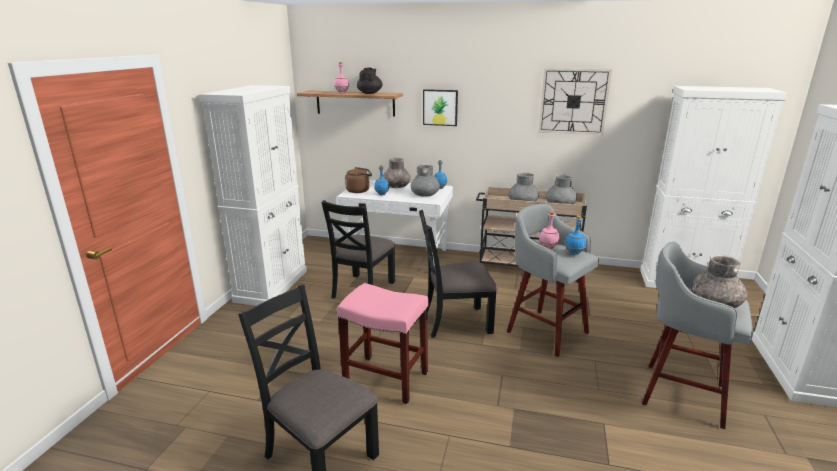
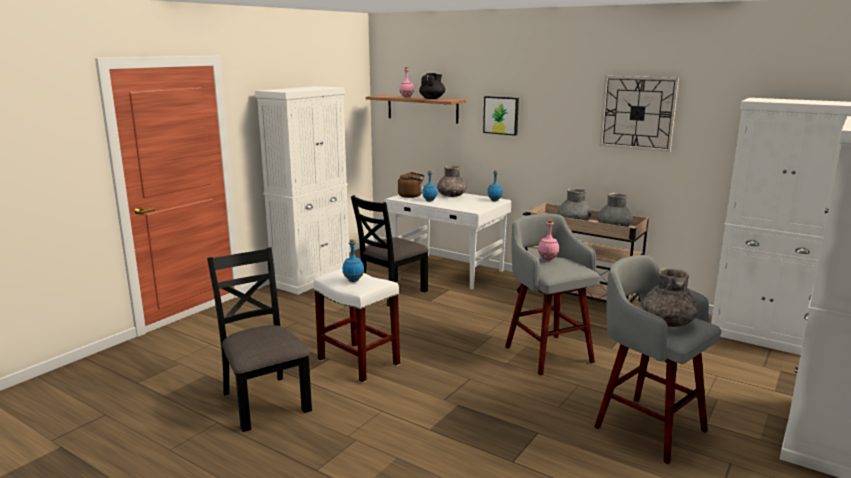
camera: 20 degrees right, 5 degrees down
(387, 379) = (359, 362): pink stool -> white stool
(425, 195) = (472, 205): grey vase -> none
(455, 321) = (460, 331): black chair -> none
(574, 253) = (570, 267): blue bottle -> blue bottle (354, 280)

